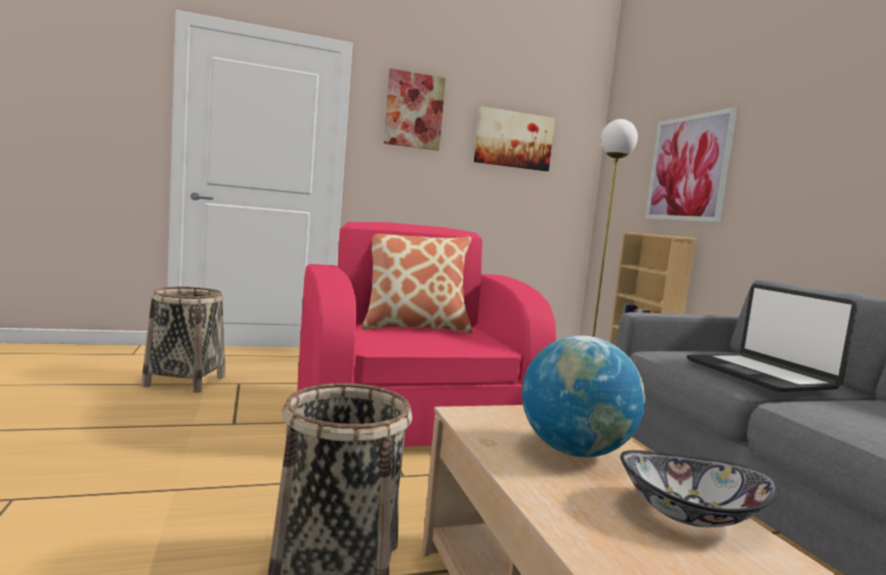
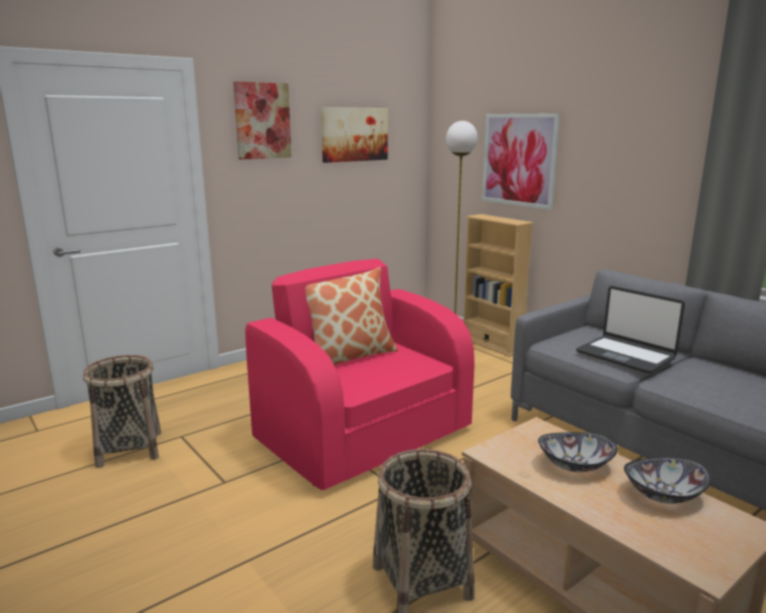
camera: 20 degrees left, 10 degrees up
(575, 451) = (574, 465): globe -> bowl

